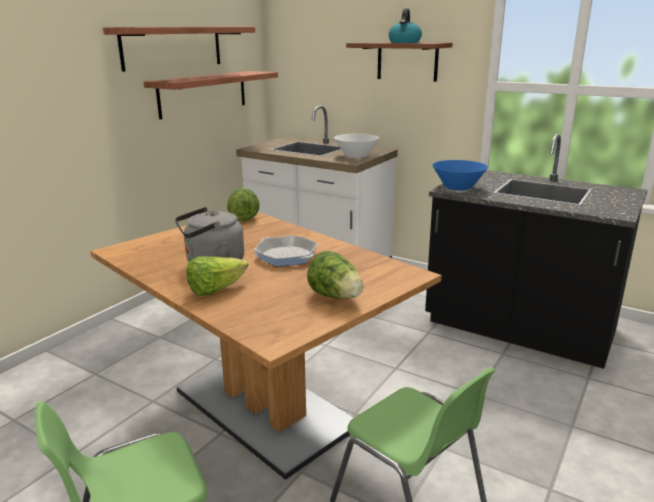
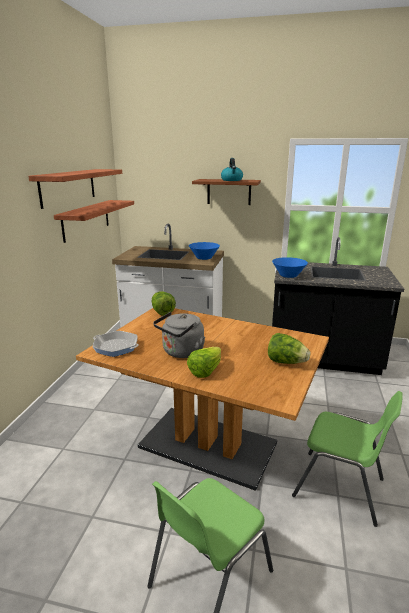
camera: 20 degrees left, 0 degrees up
(286, 256) = (224, 338): frying pan -> frying pan (116, 347)
(356, 156) = (204, 258): white bowl -> blue bowl

